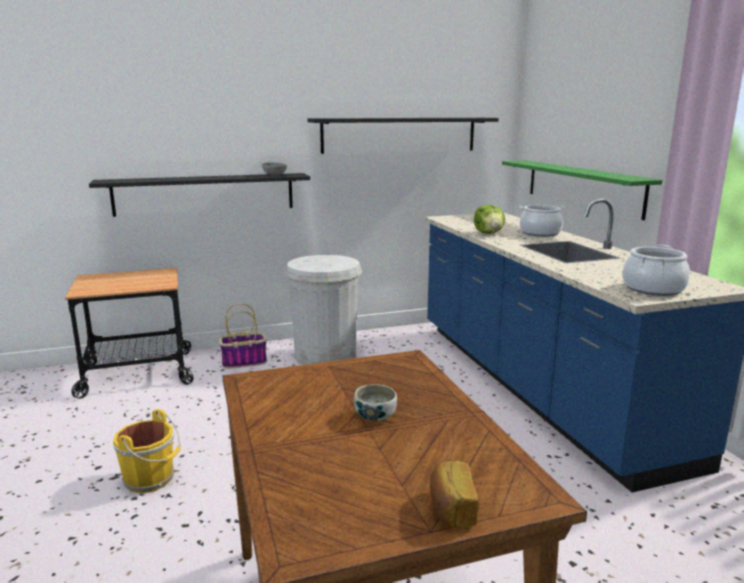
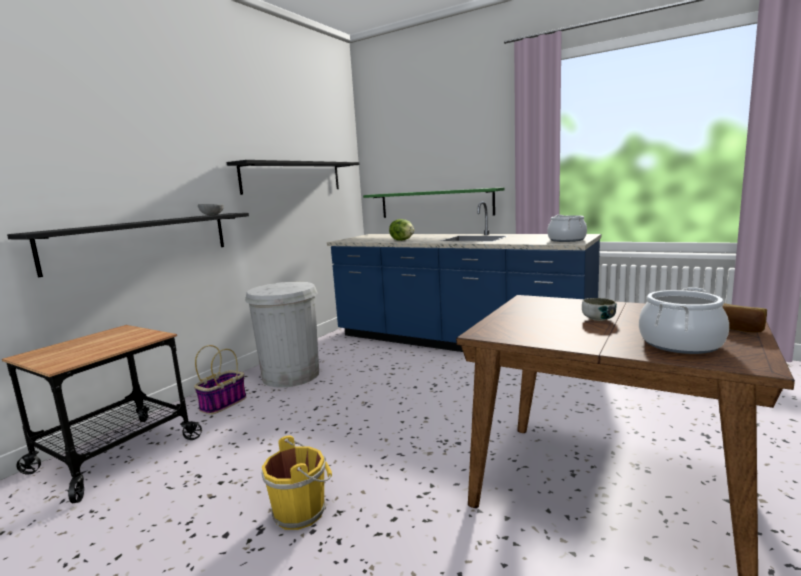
camera: 40 degrees left, 5 degrees down
(540, 233) = (430, 236): cooking pot -> cooking pot (681, 344)

